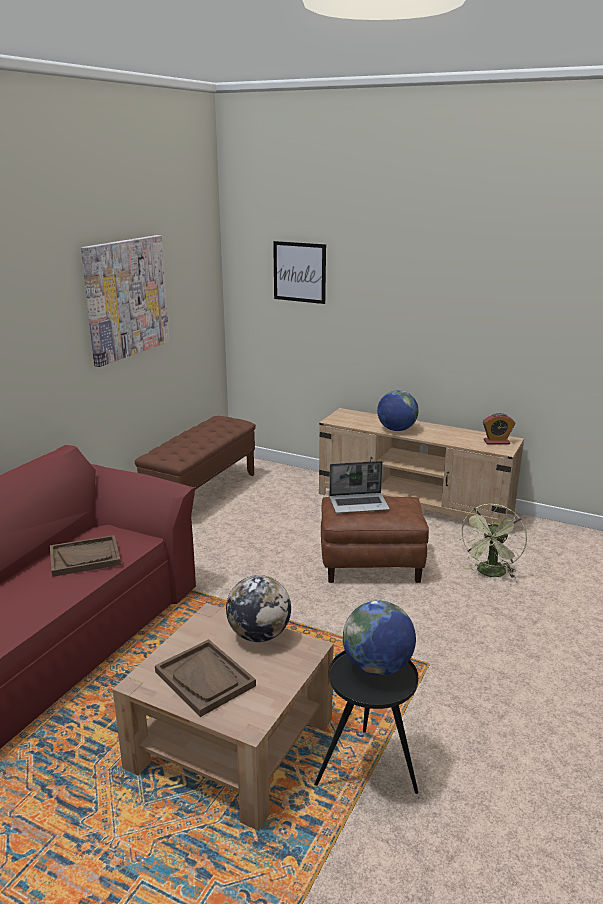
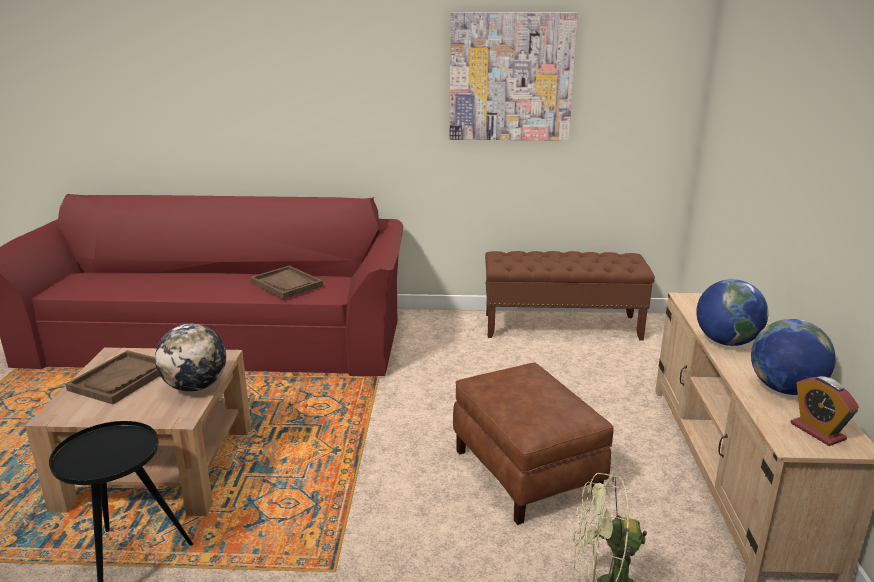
camera: 65 degrees right, 0 degrees up
(299, 272) = (750, 82): picture -> none
(359, 504) = (529, 384): laptop -> none
(377, 667) = (121, 451): globe -> globe (784, 389)

